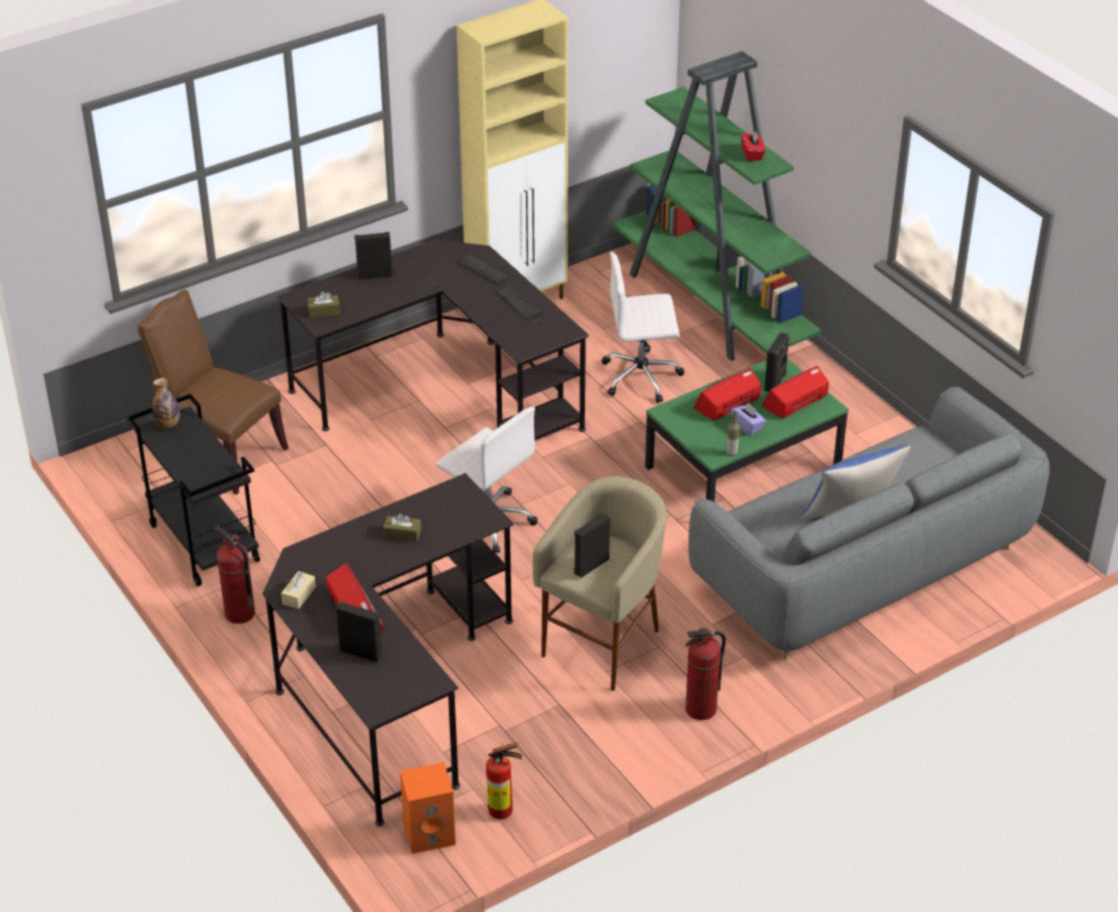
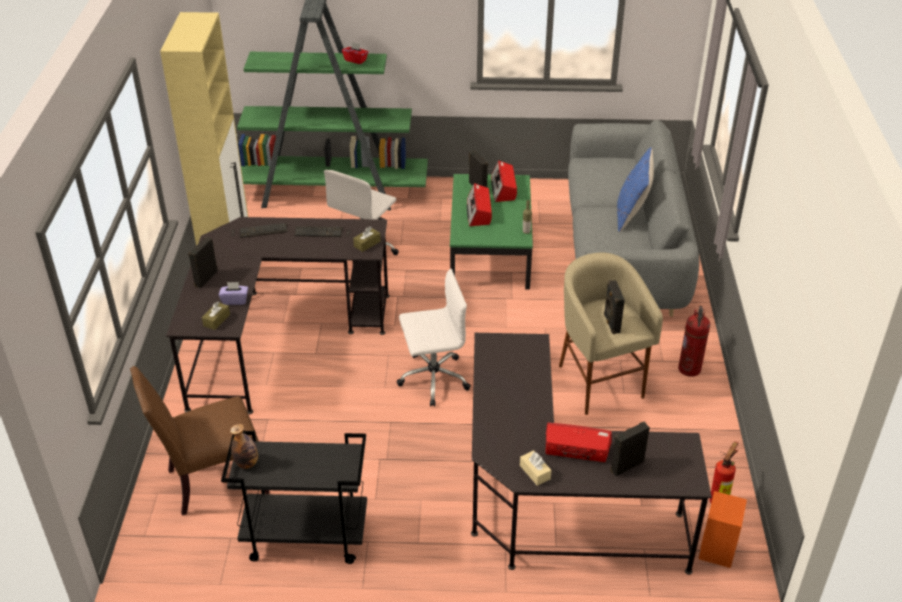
camera: 55 degrees left, 0 degrees up
(240, 614) = (406, 551): fire extinguisher -> none
(402, 534) = (513, 390): brown tissue box -> brown tissue box (367, 244)
(747, 426) = (508, 215): purple tissue box -> purple tissue box (235, 300)

